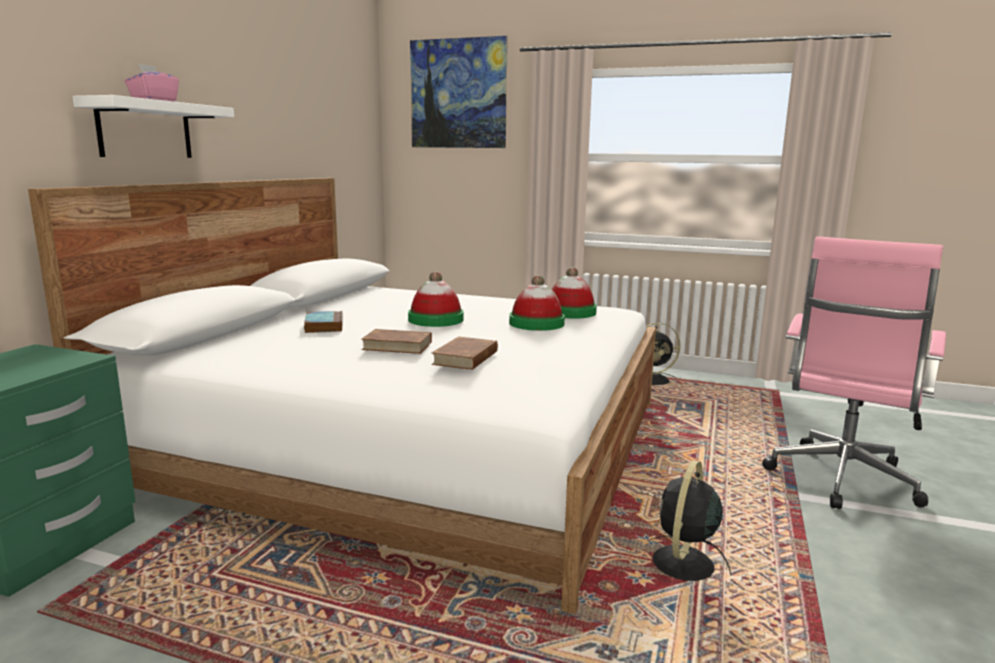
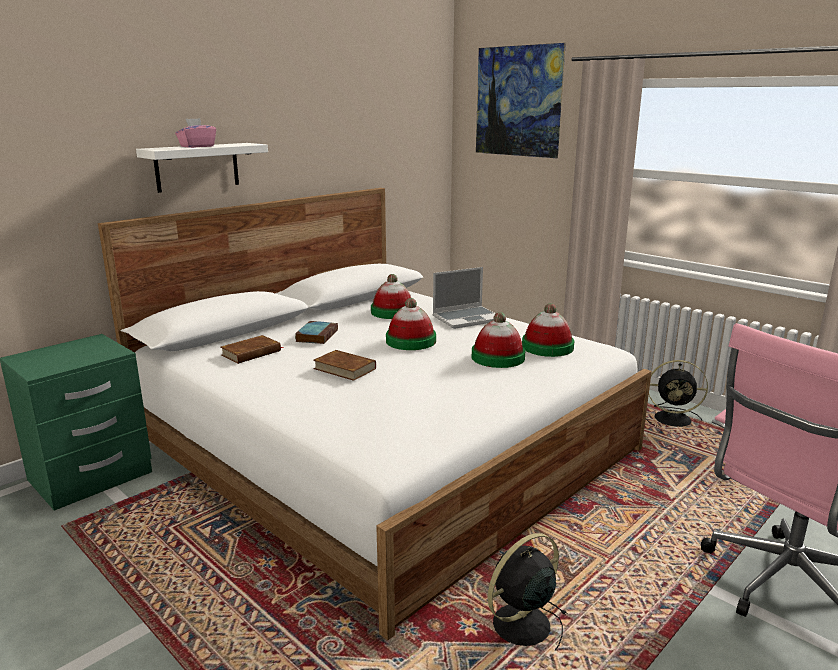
camera: 25 degrees right, 5 degrees up
(382, 302) = (392, 312): none -> hat
(466, 358) = (378, 393): brown book -> brown book (251, 353)
(467, 300) = (467, 318): none -> laptop

